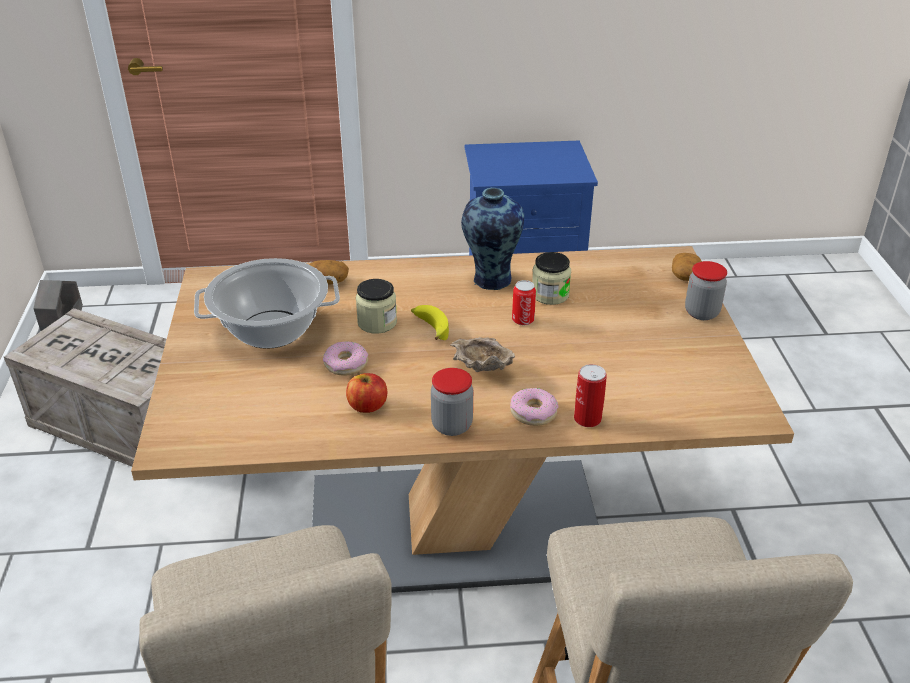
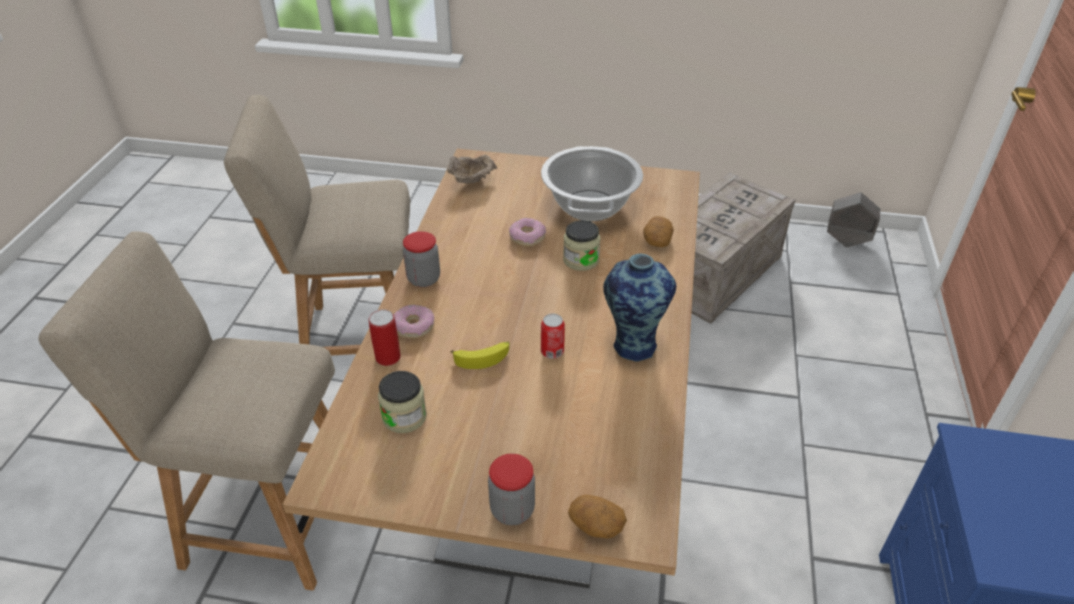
camera: 105 degrees right, 5 degrees up
(367, 406) = (469, 241): apple -> none
(430, 327) = (562, 289): banana -> banana (483, 357)
(482, 370) = (485, 308): beige bowl -> beige bowl (472, 182)
(550, 295) = (592, 383): jar -> jar (404, 417)

